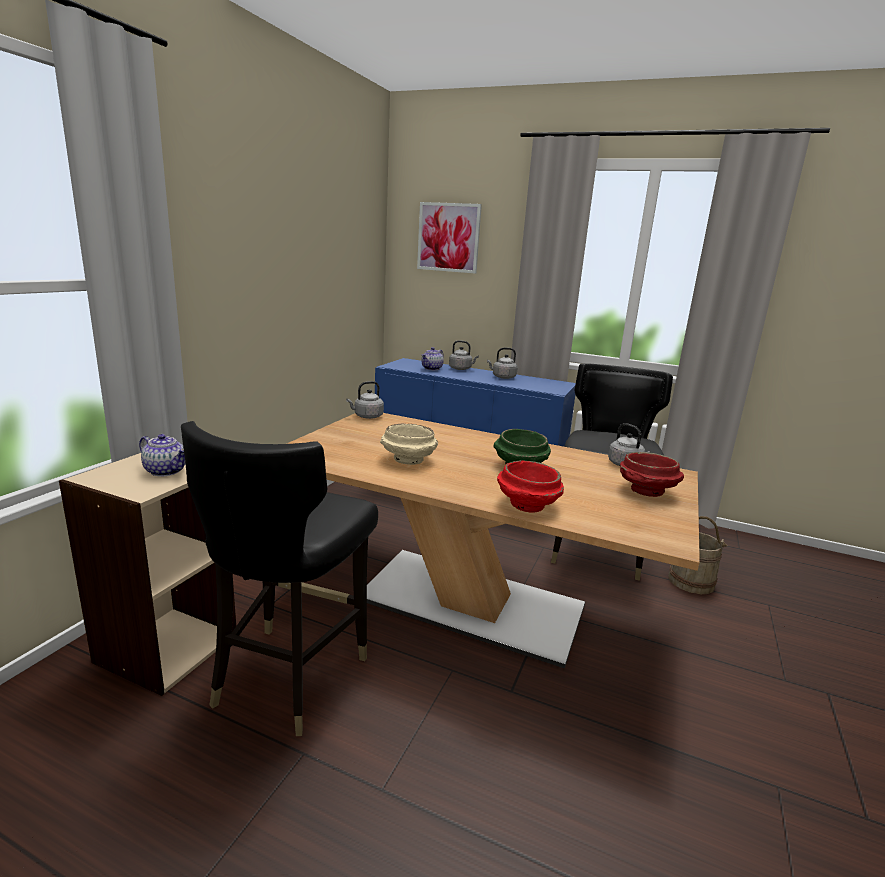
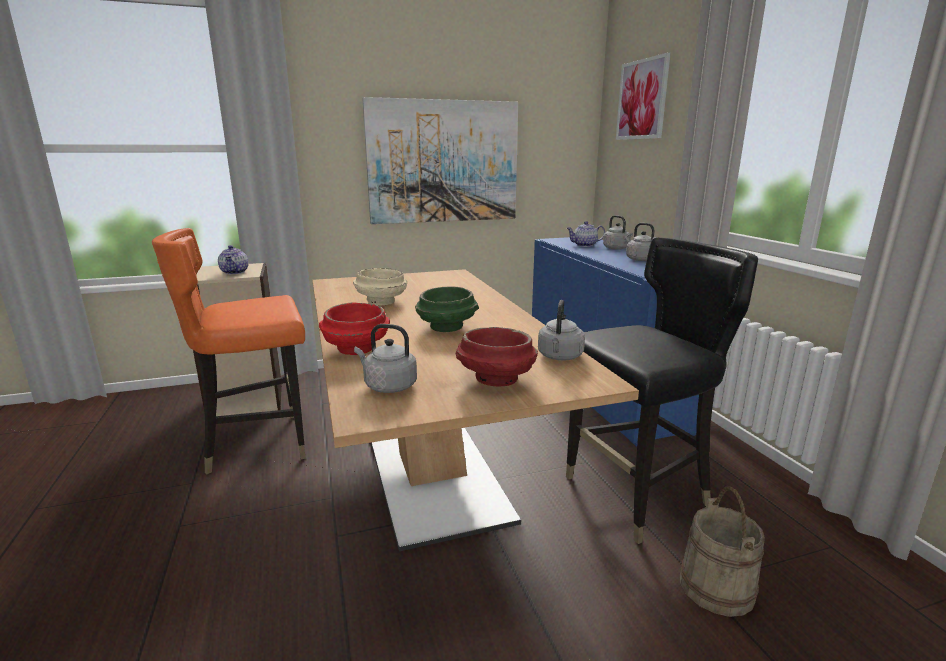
camera: 50 degrees right, 0 degrees up
(289, 676) = (258, 443): black chair -> orange chair
(290, 293) = (443, 162): none -> picture
(367, 416) = (449, 273): grey kettle -> grey kettle (388, 386)

